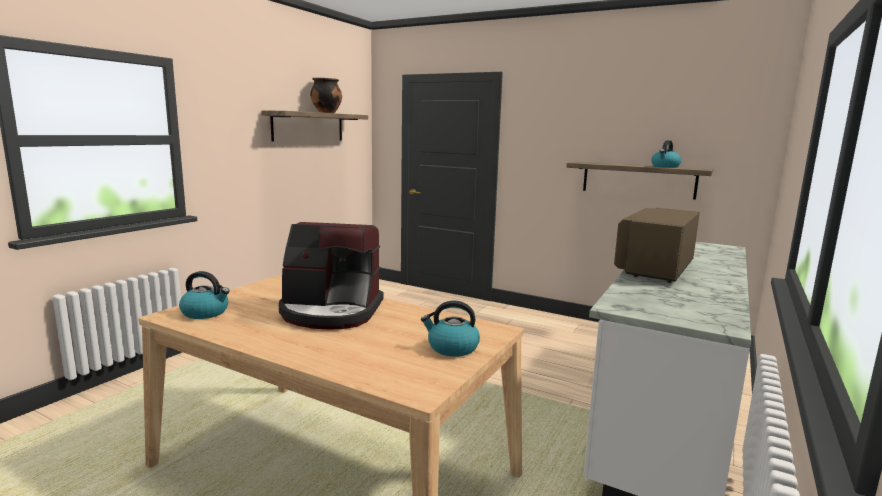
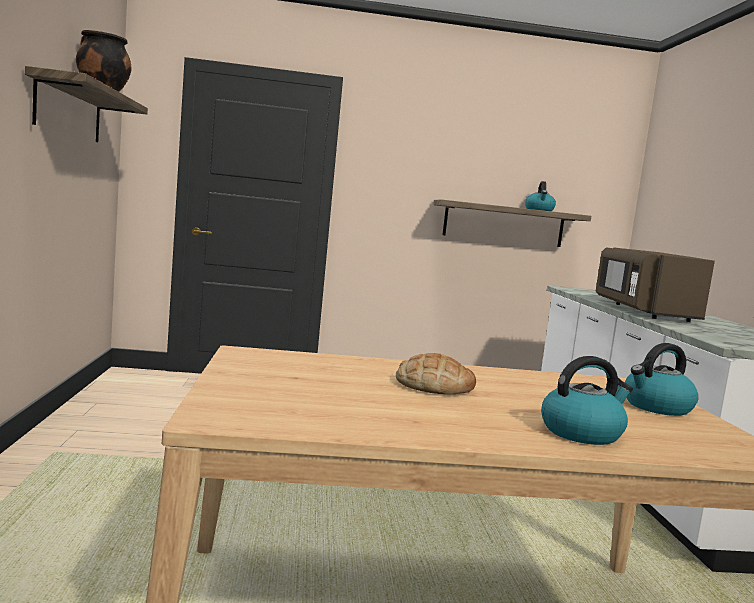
camera: 35 degrees left, 5 degrees down
(206, 313) = (266, 407): kettle -> kettle (582, 432)
(331, 312) = (434, 385): coffee machine -> bread

